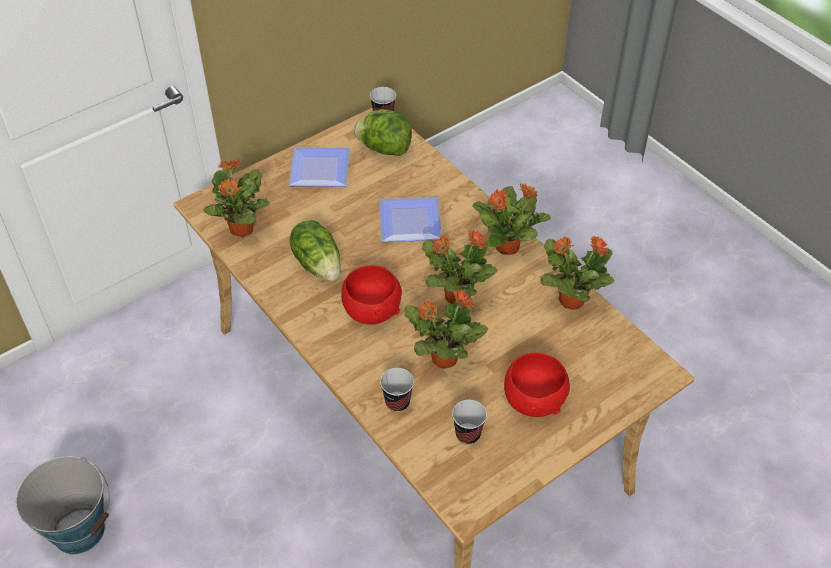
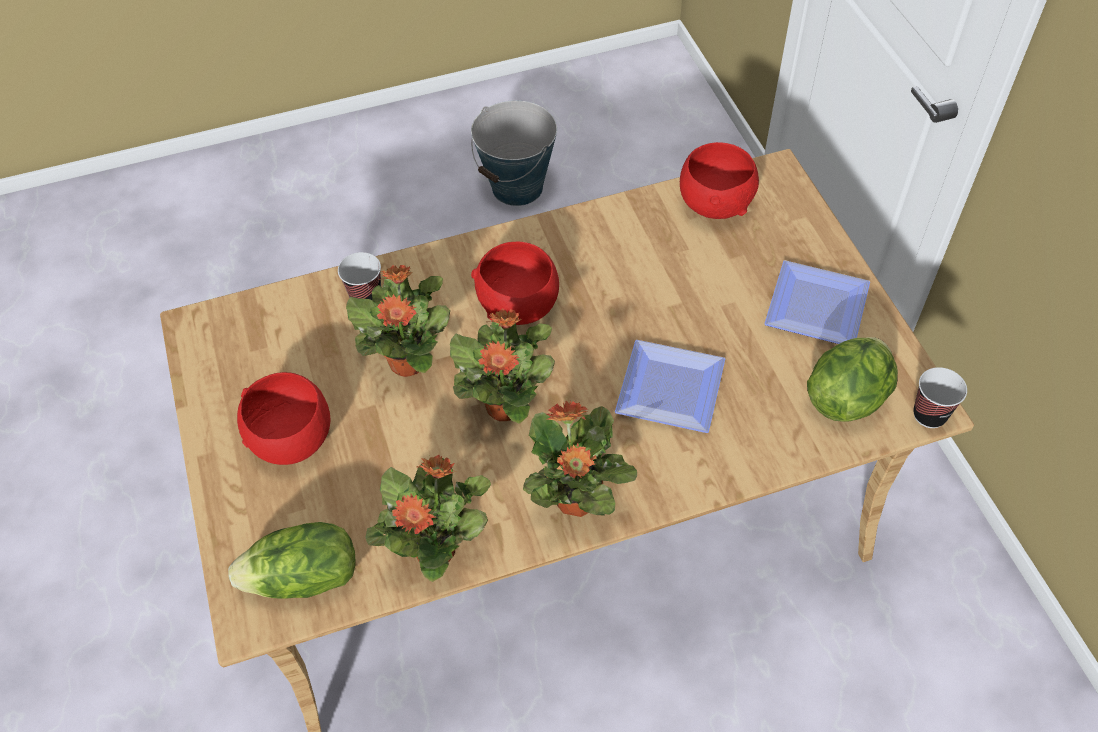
camera: 110 degrees right, 5 degrees up
(241, 229) = (715, 204): potted plant -> red bowl
(318, 264) = (624, 269): lettuce -> lettuce (304, 579)
(468, 434) = (284, 354): cup -> none

